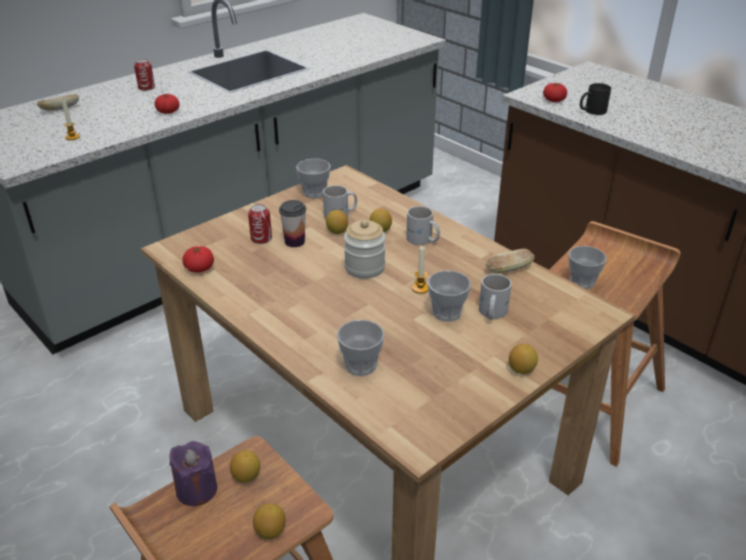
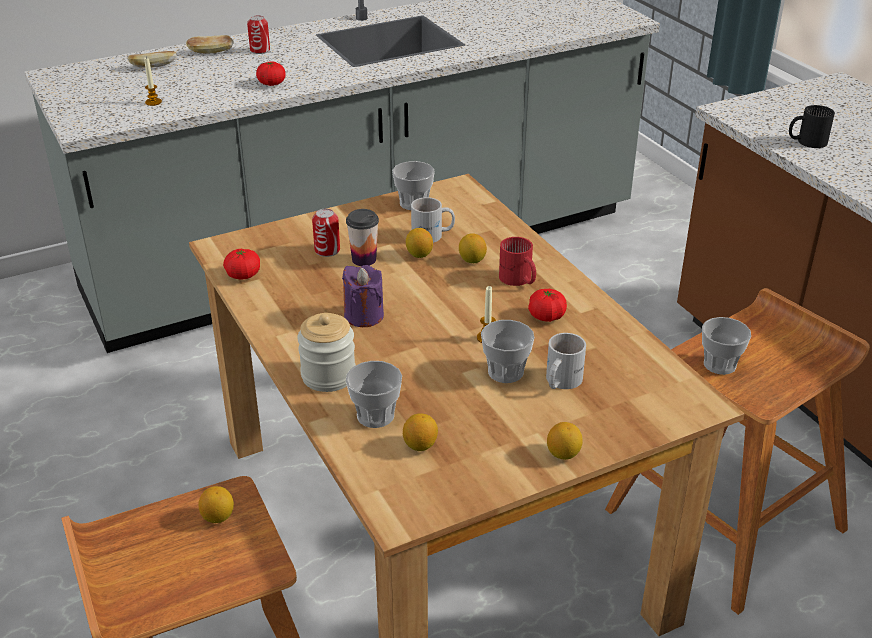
camera: 15 degrees right, 0 degrees up
(196, 490) = (160, 520): purple candle -> purple candle (364, 316)
(270, 531) = (220, 580): lemon -> lemon (420, 445)
(364, 268) = (432, 303): jar -> jar (328, 376)
(422, 240) = (518, 280): white mug -> red mug
(509, 270) = (608, 332): bread -> bread (211, 52)
(554, 100) = (761, 121): tomato -> tomato (546, 316)

